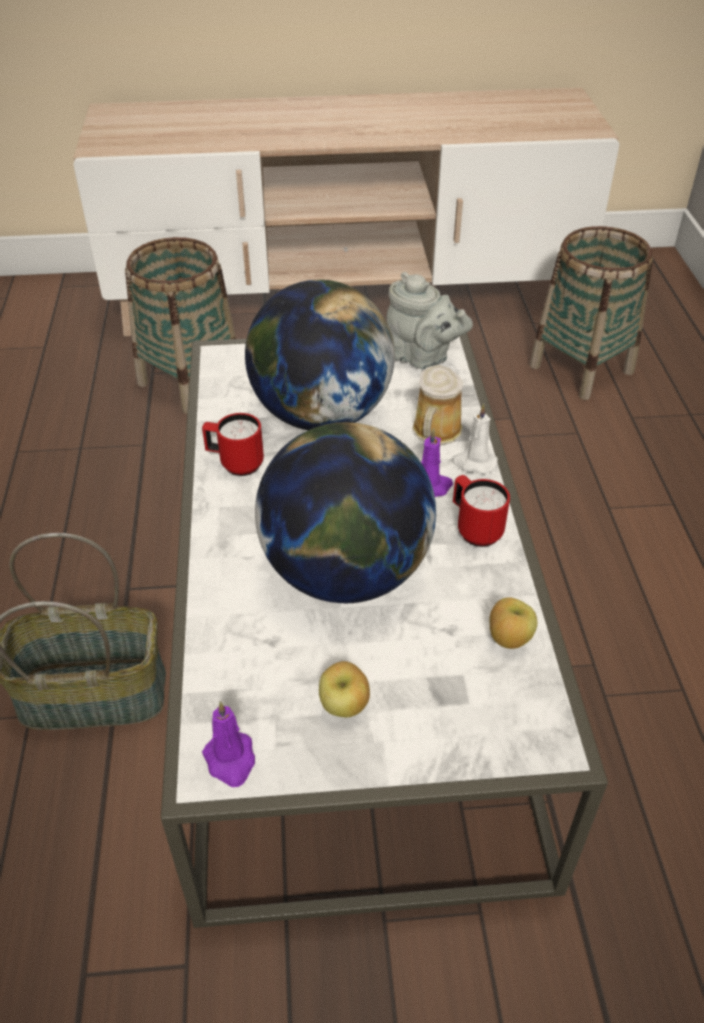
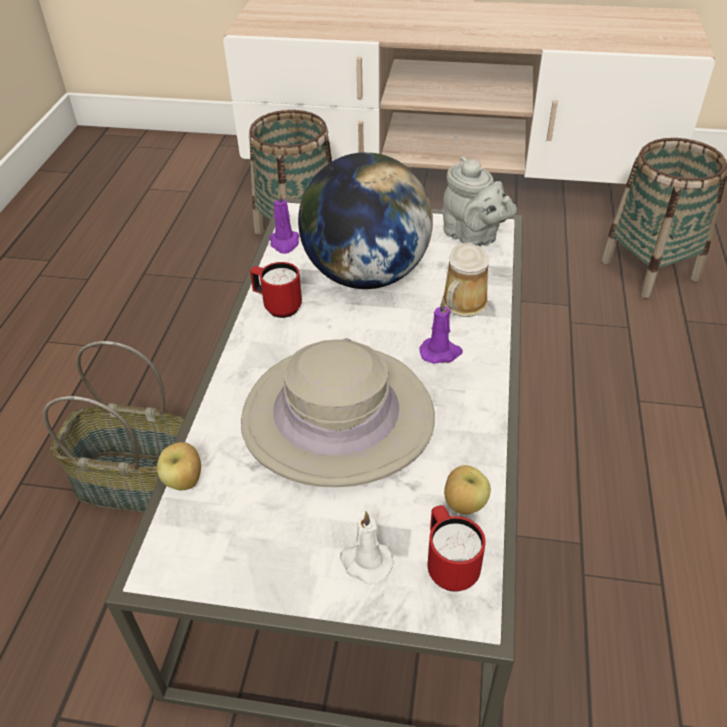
camera: 15 degrees right, 0 degrees up
(231, 760) = (180, 564): purple candle -> purple candle (284, 243)
(344, 706) = (294, 536): apple -> apple (184, 481)
(345, 573) = (337, 417): globe -> beige hat
(473, 462) = (488, 337): white candle -> white candle (365, 562)
(474, 529) = (468, 397): red mug -> red mug (449, 565)

